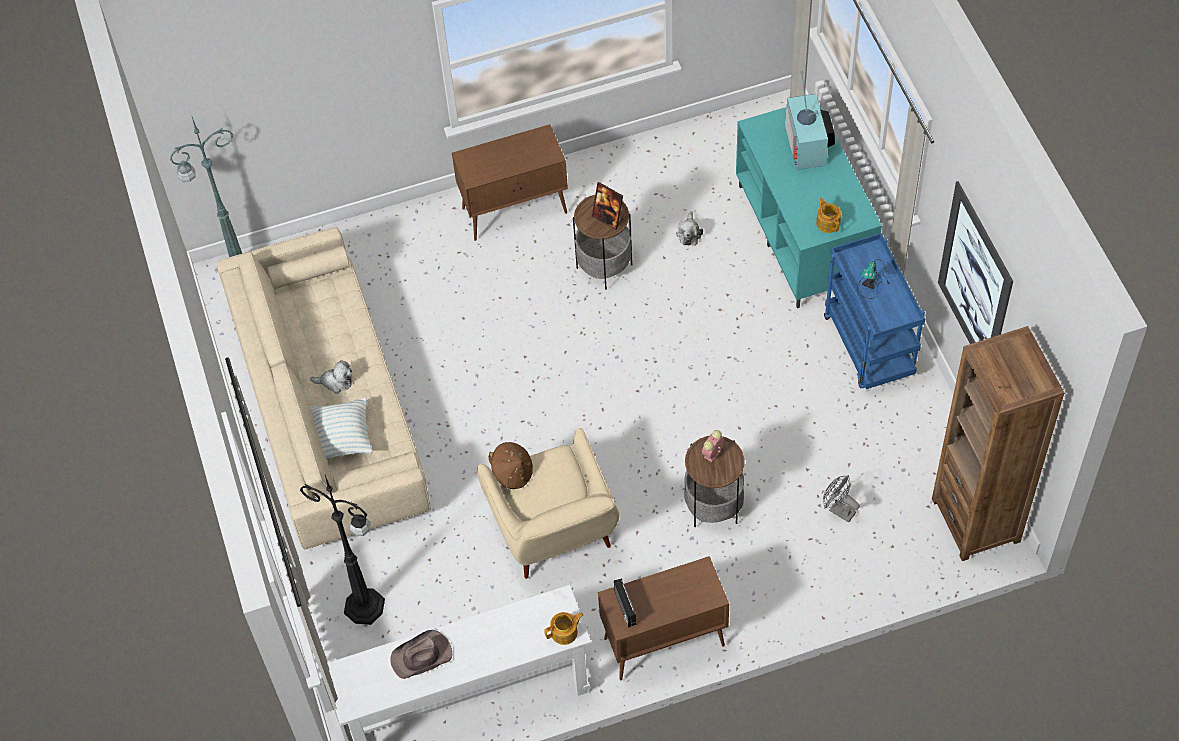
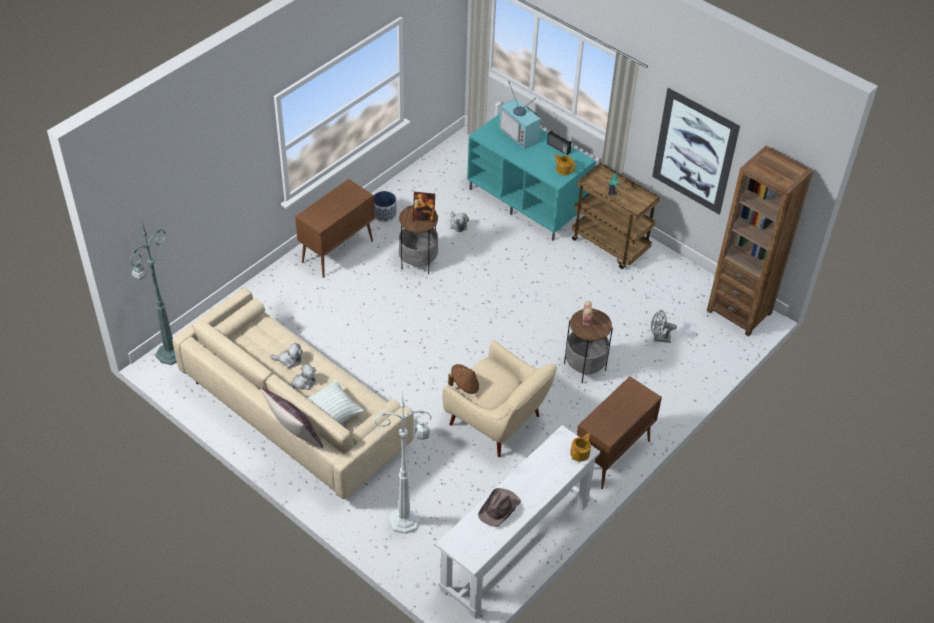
camera: 35 degrees left, 10 degrees down
(270, 449) = (294, 435): none -> brown pillow
(339, 344) = (289, 360): none -> plush toy
(366, 607) = (406, 520): black floor lamp -> white floor lamp
(606, 180) = (384, 214): none -> planter
(624, 608) = (601, 427): radio -> radio (558, 148)
(870, 347) = (611, 245): blue cart -> brown cart

